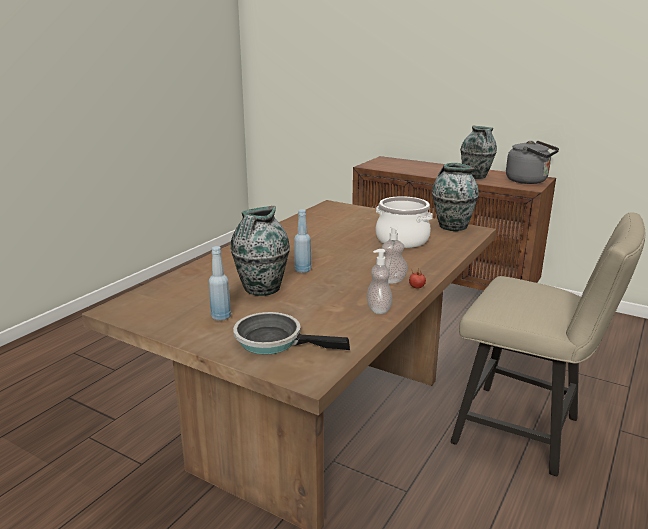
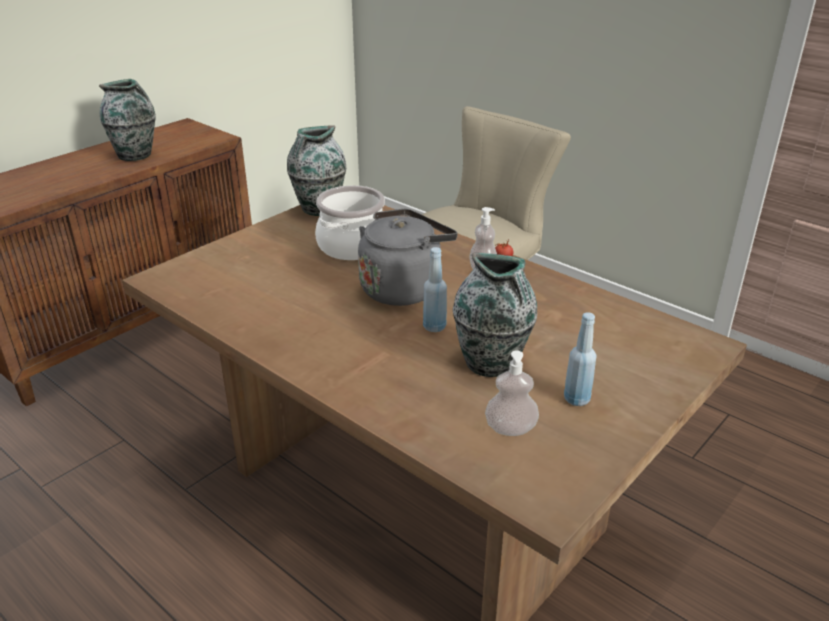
camera: 80 degrees left, 10 degrees up
(274, 341) = (638, 361): frying pan -> none
(378, 309) = (559, 289): soap dispenser -> soap dispenser (510, 429)
(529, 181) = (189, 132): grey kettle -> grey kettle (403, 288)

